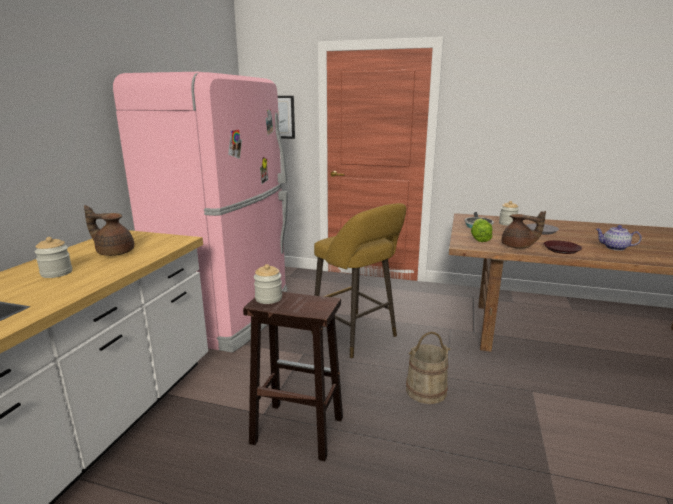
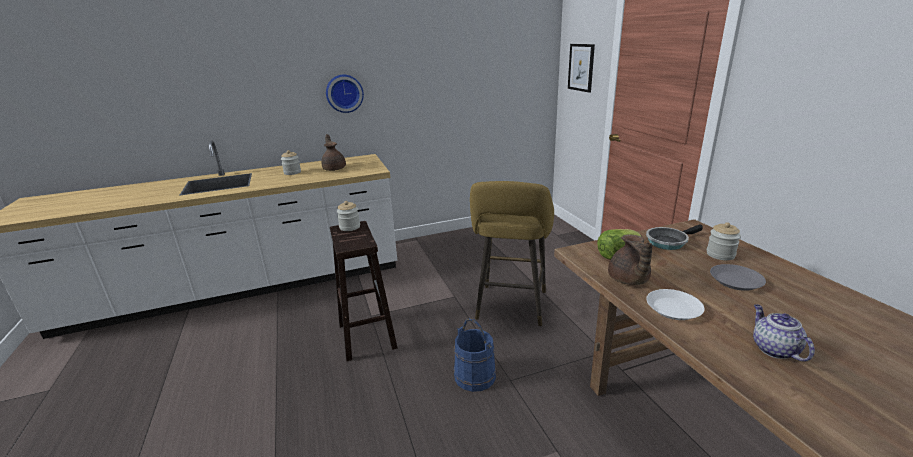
camera: 55 degrees right, 5 degrees up
(70, 147) = (344, 93): none -> wall clock
(229, 315) = (463, 246): pink fridge -> none
(426, 390) = (475, 376): beige bucket -> blue bucket
(561, 250) = (673, 308): brown plate -> white plate

